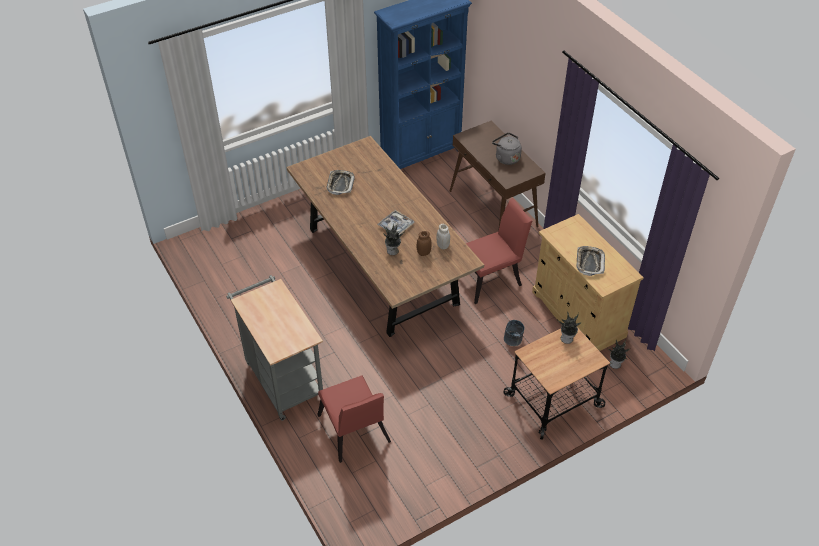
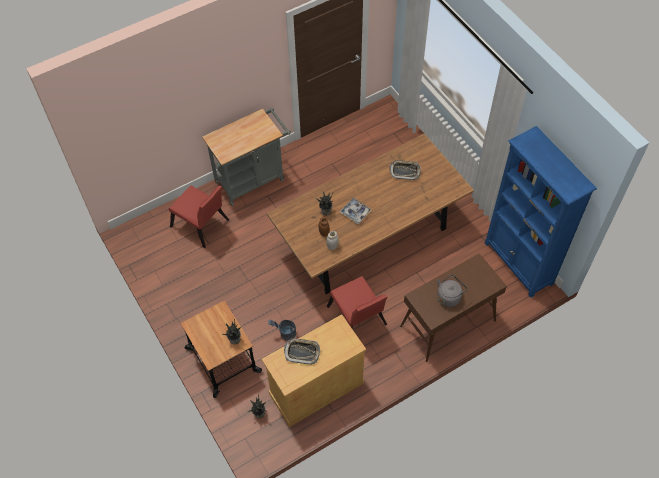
camera: 90 degrees right, 10 degrees up
(354, 433) = (202, 226): red chair -> red chair turned 120 degrees counterclockwise

